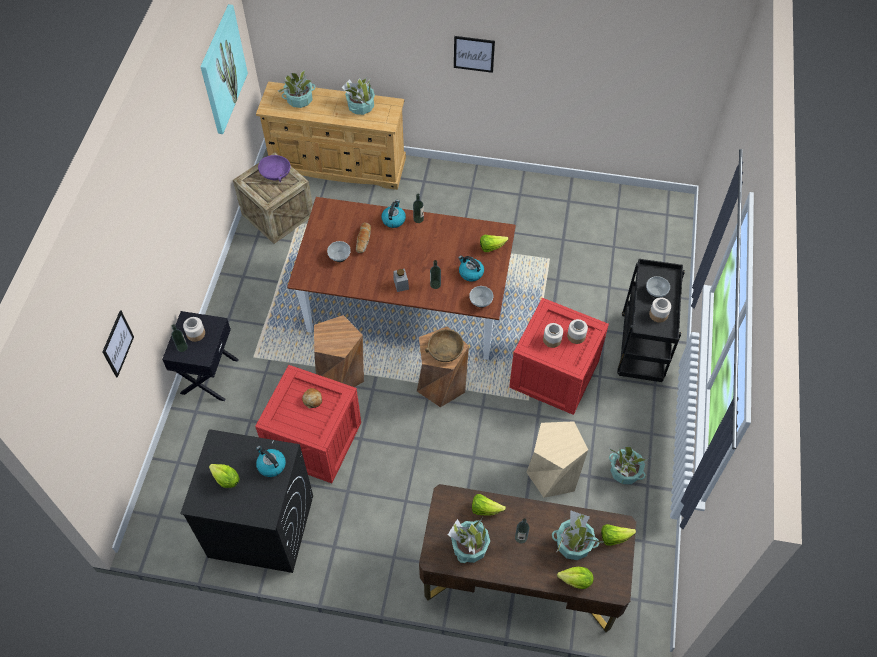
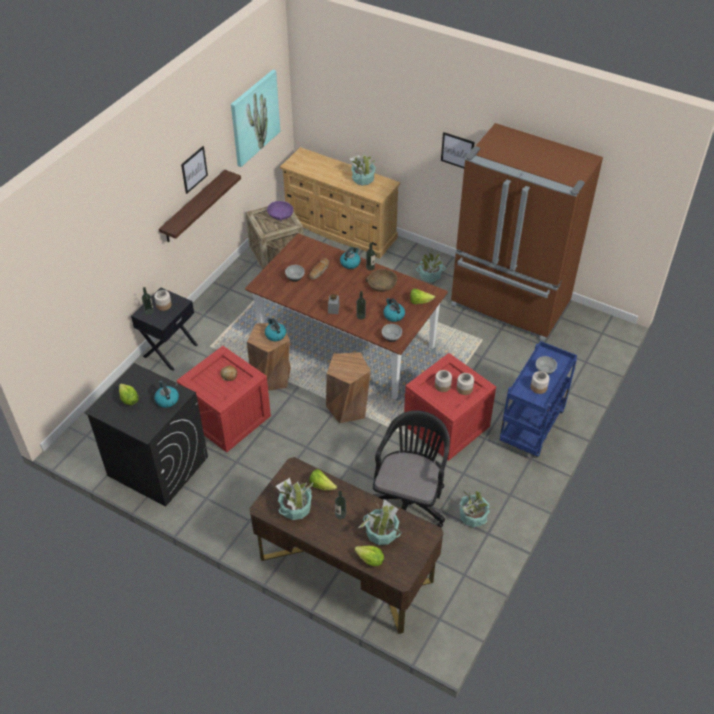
camera: 20 degrees right, 10 degrees down
(117, 344) = (89, 277): picture -> picture (194, 169)
(190, 203) = (194, 207): none -> shelf
(300, 100) = (318, 164): potted plant -> potted plant (430, 276)
(343, 333) = (275, 335): none -> kettle
(445, 350) = (350, 368): brown bowl -> brown bowl (381, 284)
(553, 474) = (409, 500): beige stool -> black office chair
(560, 209) = (509, 305): none -> brown fridge
(614, 537) = (418, 539): lettuce -> none
(642, 349) = (532, 428): black cart -> blue cart

